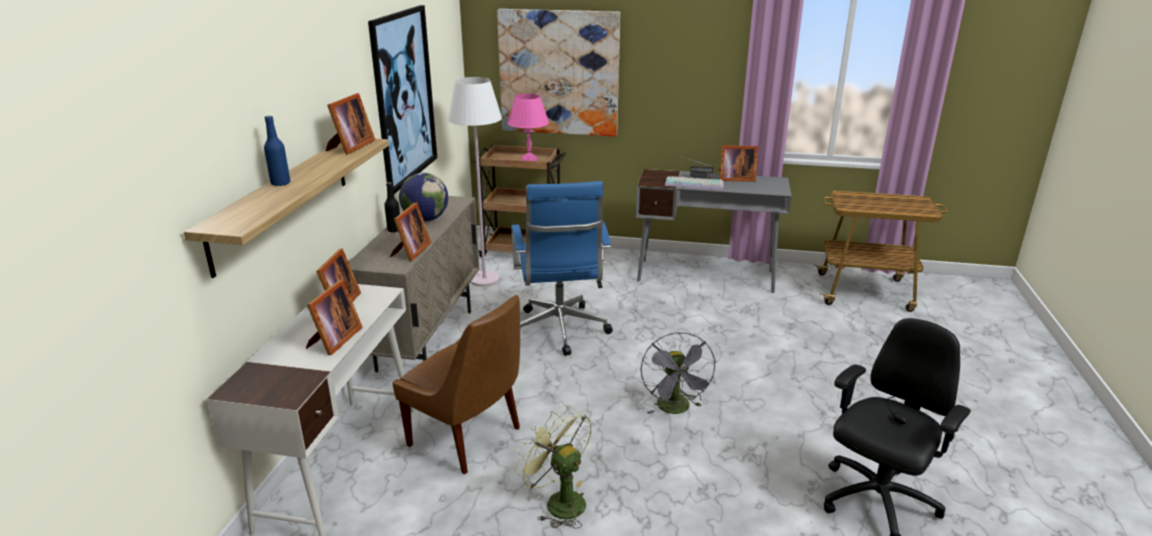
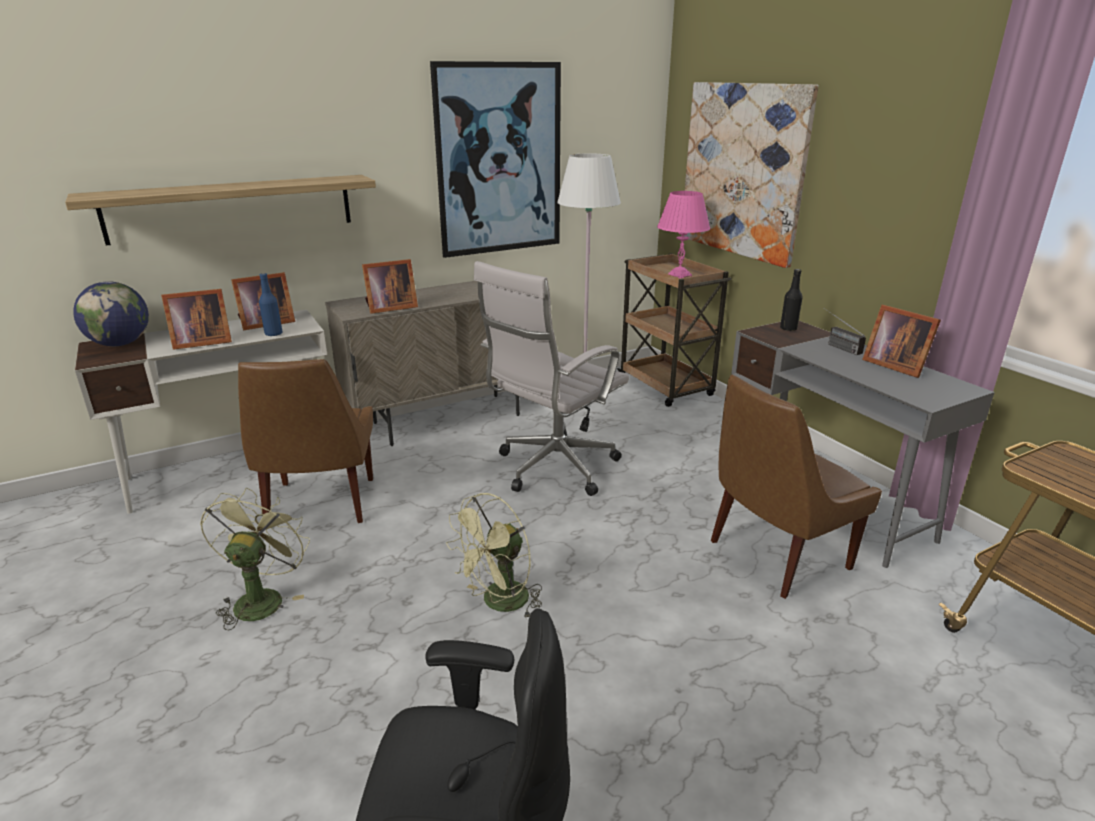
camera: 50 degrees right, 0 degrees up
(280, 183) = (206, 186): blue bottle -> blue bottle (273, 334)
(350, 147) = (331, 179): picture frame -> none
(394, 230) = (424, 291): black bottle -> black bottle (788, 328)
(425, 219) = (464, 291): globe -> globe (120, 344)
(560, 332) = (553, 469): blue office chair -> white office chair
(676, 409) = (499, 603): grey fan -> green fan
(695, 184) = (817, 352): keyboard -> none
(733, 312) = (774, 556): none -> brown chair

